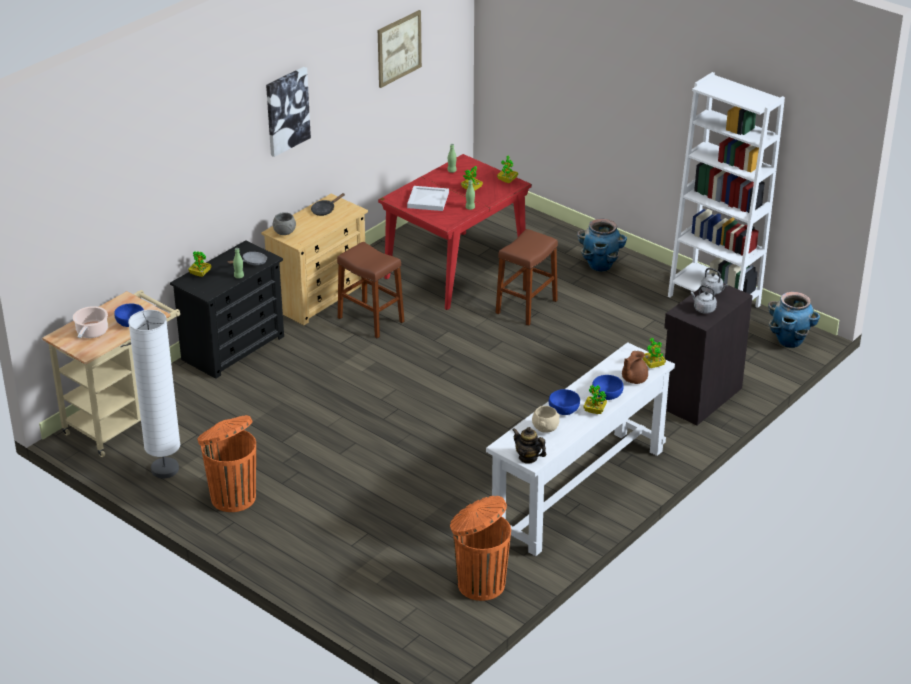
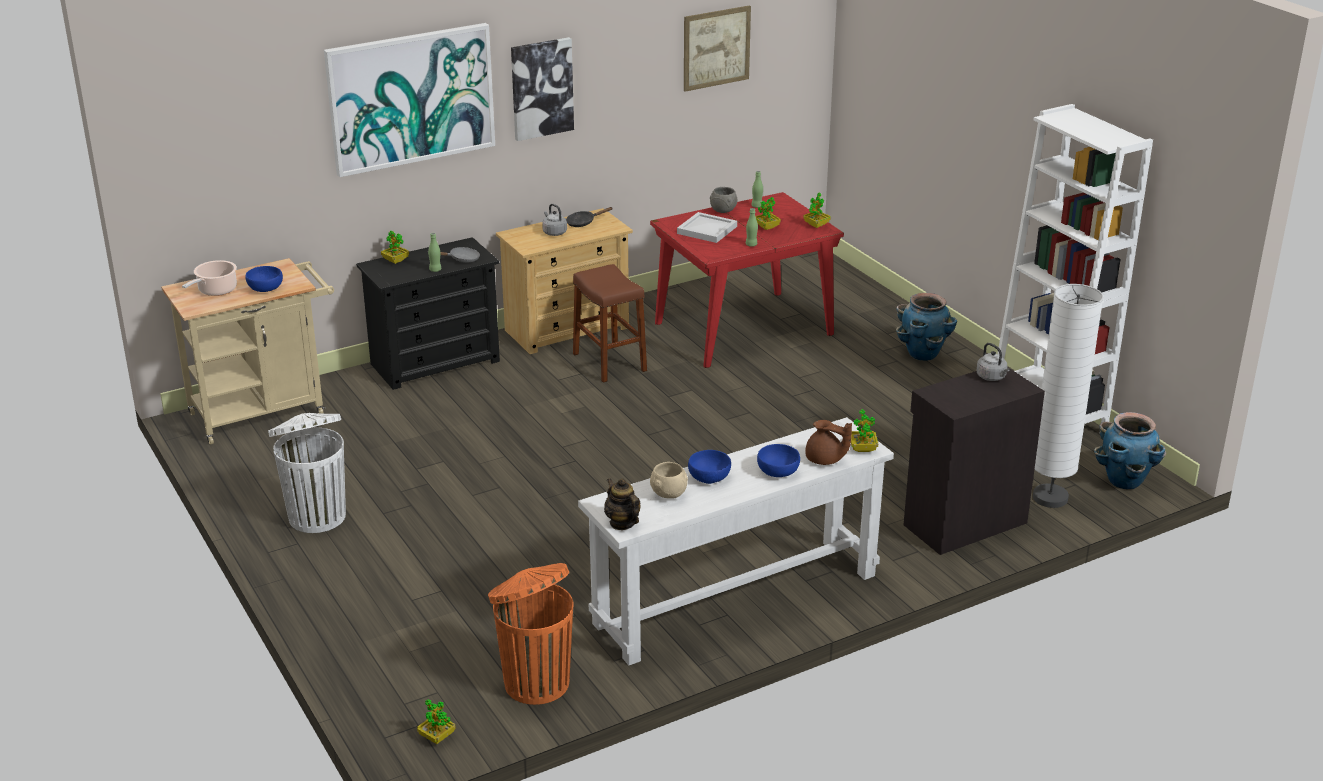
camera: 20 degrees right, 5 degrees down
(165, 469) = (266, 471): white floor lamp -> white floor lamp (1050, 498)
(202, 142) = (411, 98): none -> picture
(232, 497) = (316, 516): orange trash can -> white trash can
(285, 233) = (521, 237): grey bowl -> grey bowl (723, 211)
(526, 307) = (803, 381): brown stool -> none
(594, 411) = (748, 486): potted plant -> potted plant (437, 737)
(633, 379) = (825, 460): brown teapot -> brown teapot turned 120 degrees counterclockwise
(703, 309) = (966, 395): grey kettle -> grey kettle (554, 232)

